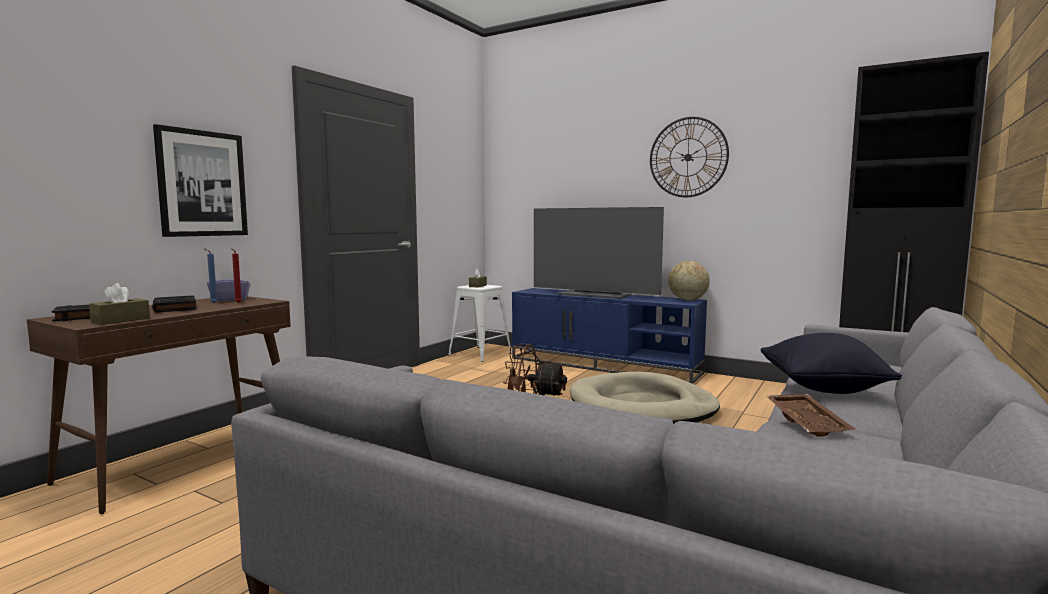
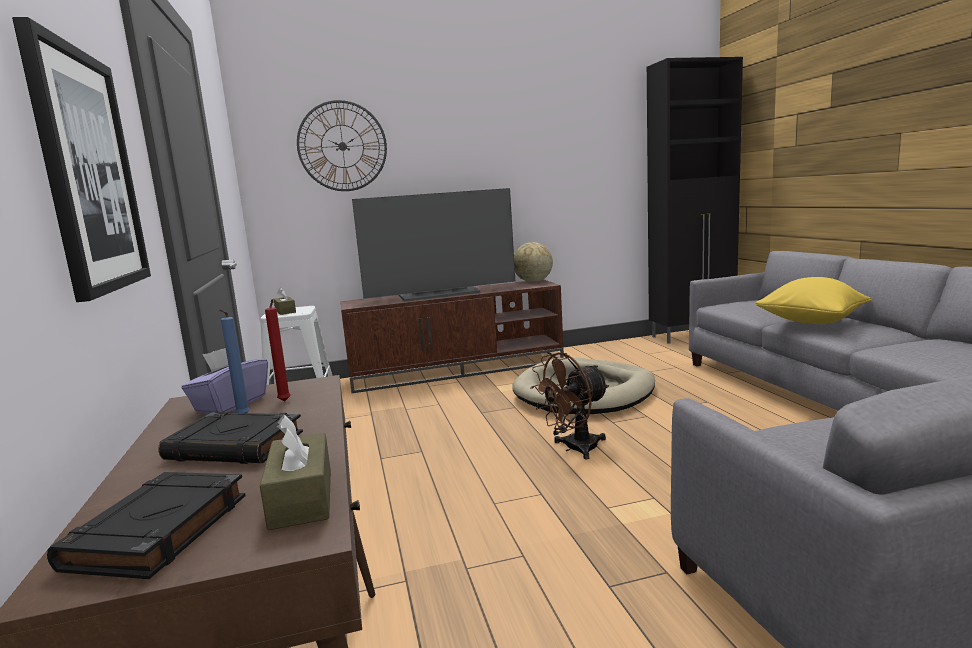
camera: 45 degrees left, 5 degrees up
(604, 365) = (458, 370): blue tv stand -> brown tv stand
(688, 157) = (509, 135): wall clock -> wall clock (342, 146)
(808, 423) = (897, 343): brown tray -> none
(822, 389) = (811, 323): black pillow -> yellow pillow

